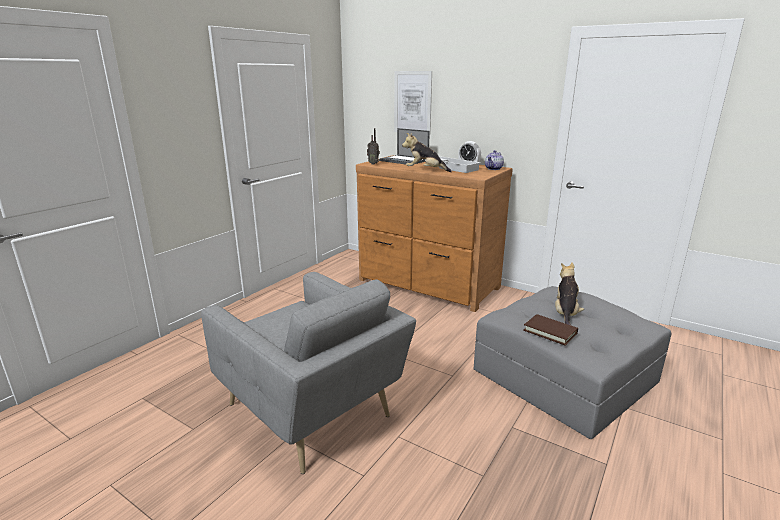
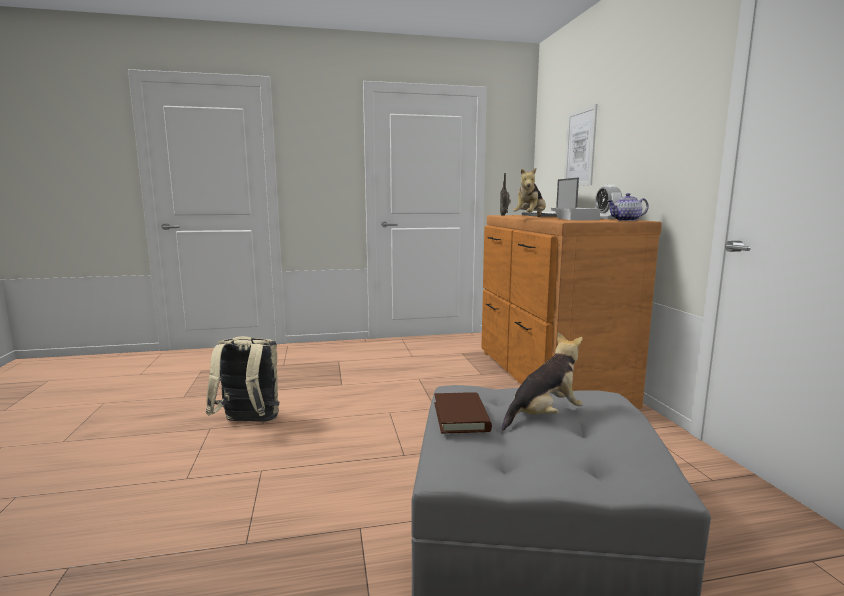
camera: 45 degrees right, 10 degrees down
(312, 414) = (248, 423): grey armchair -> beige backpack
(425, 171) = (530, 218): plush toy -> plush toy turned 120 degrees counterclockwise

